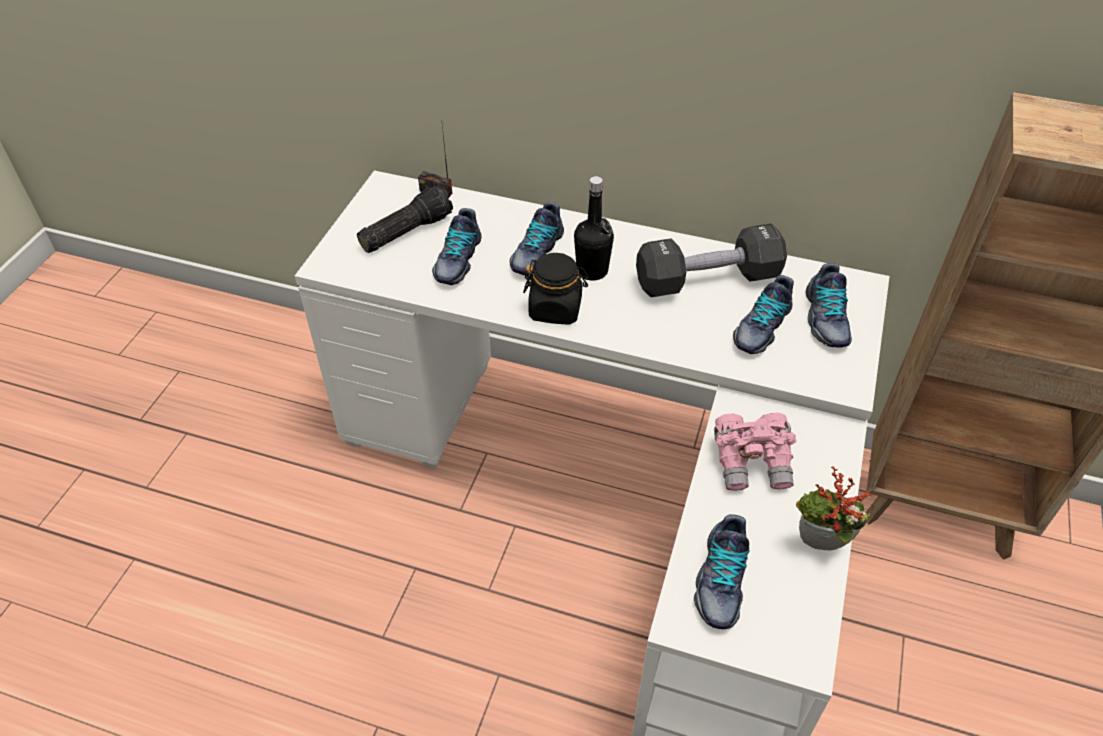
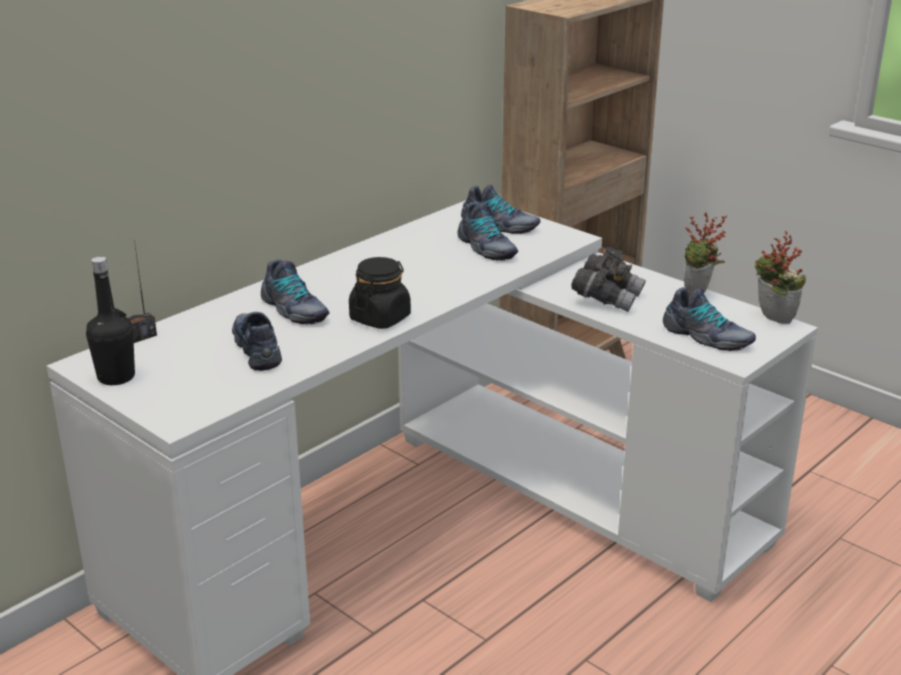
camera: 65 degrees left, 20 degrees down
(406, 230) = (178, 366): flashlight -> none
(457, 260) = (258, 348): shoe -> shoe turned 150 degrees counterclockwise
(592, 271) = (348, 292): black bottle -> black bottle (116, 377)
(707, 280) = (413, 252): black dumbbell -> none
(752, 463) = (607, 298): pink binoculars -> grey binoculars
(814, 638) = (771, 319): none -> potted plant

